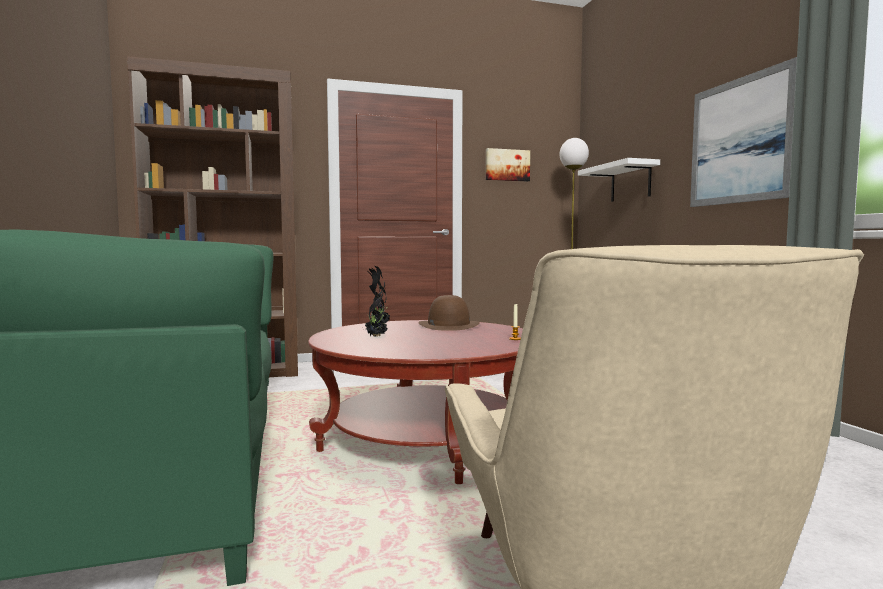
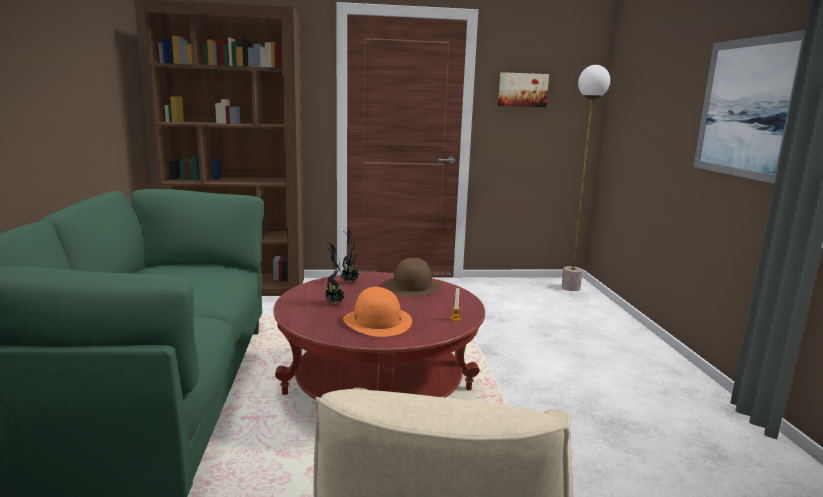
camera: 10 degrees right, 10 degrees up
(435, 344) = (377, 322): none -> orange hat
(630, 182) = (646, 123): white shelf -> none

